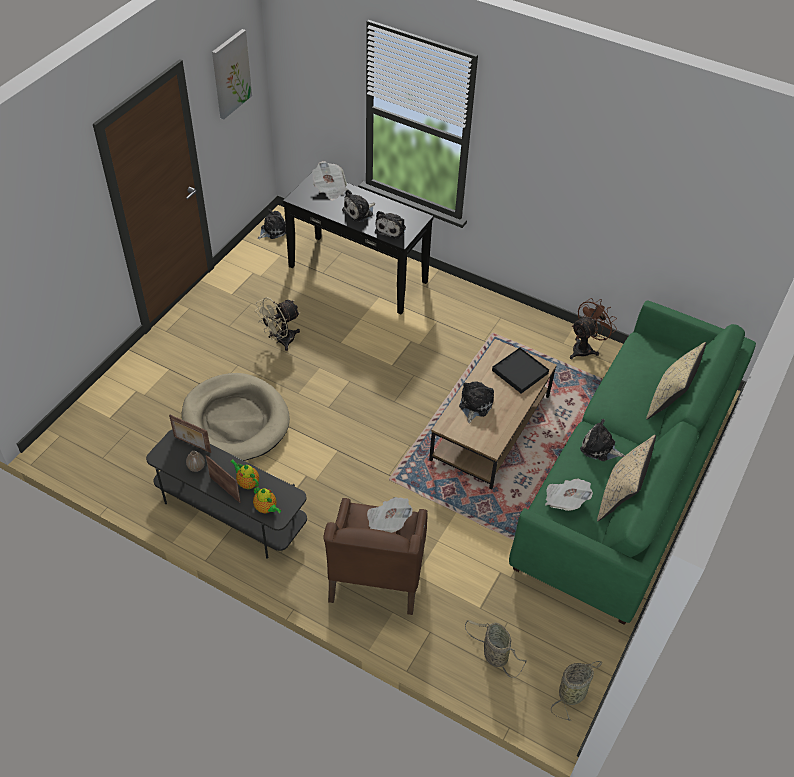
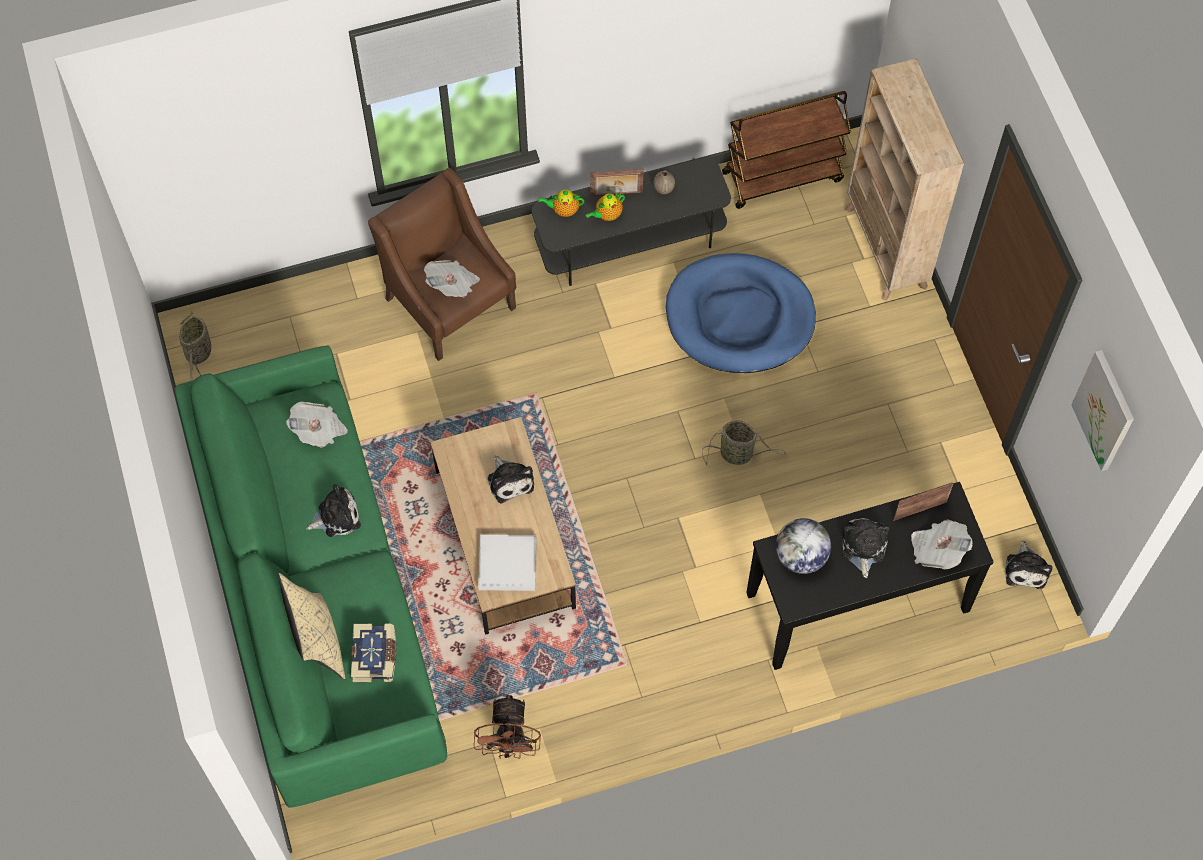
camera: 135 degrees right, 15 degrees up
(103, 467) = (783, 175): none -> brown cart
(119, 386) = (885, 248): none -> beige bookcase
(192, 445) = (694, 201): picture frame -> picture frame (919, 510)
(235, 420) = (739, 317): beige dog bed -> blue dog bed
(247, 482) = (607, 215): teapot -> teapot turned 150 degrees clockwise
(280, 341) = (817, 437): beige fan -> none
(391, 229) = (801, 556): plush toy -> globe
(493, 654) = (289, 327): basket -> basket (738, 454)
(520, 372) = (507, 564): black tray -> white tray
(619, 497) = (274, 479): beige pillow -> none
(642, 369) = (375, 656): none -> book

